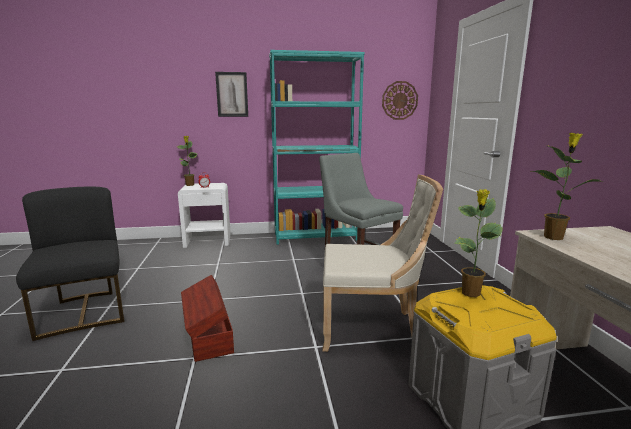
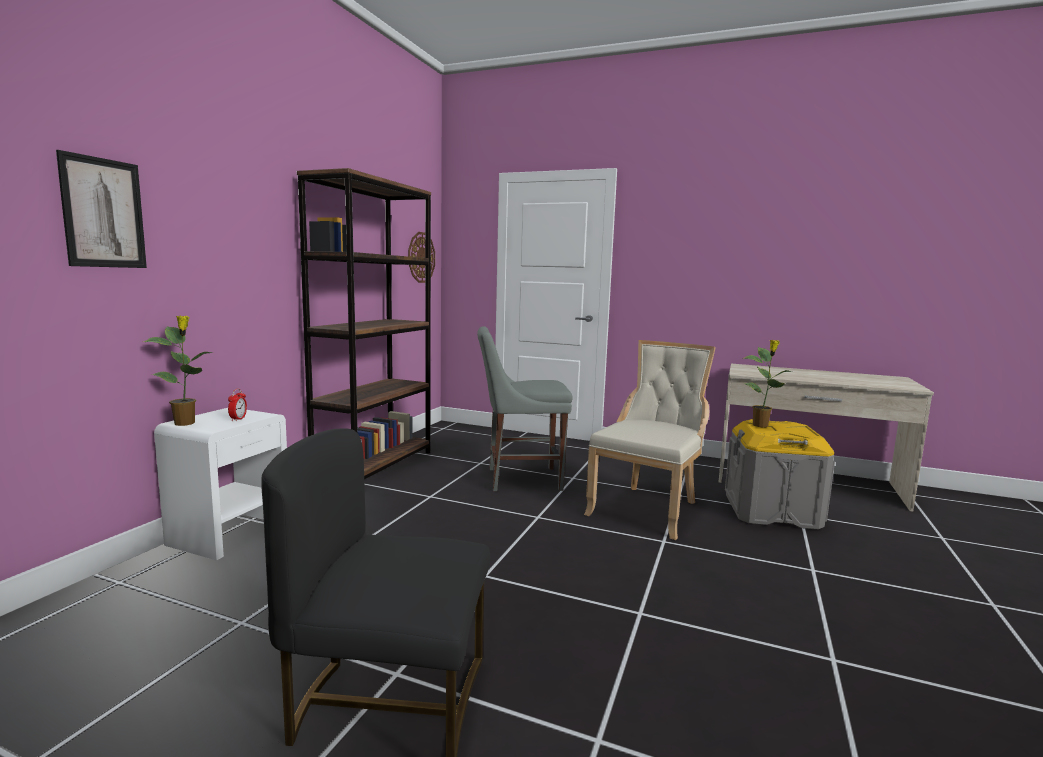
camera: 60 degrees left, 5 degrees down
(208, 336) = (594, 594): brown storage box -> none
(232, 94) = (238, 232): picture -> picture (103, 213)
(315, 237) = (375, 466): turquoise bookcase -> brown bookcase
(554, 237) = (750, 373): potted plant -> none

